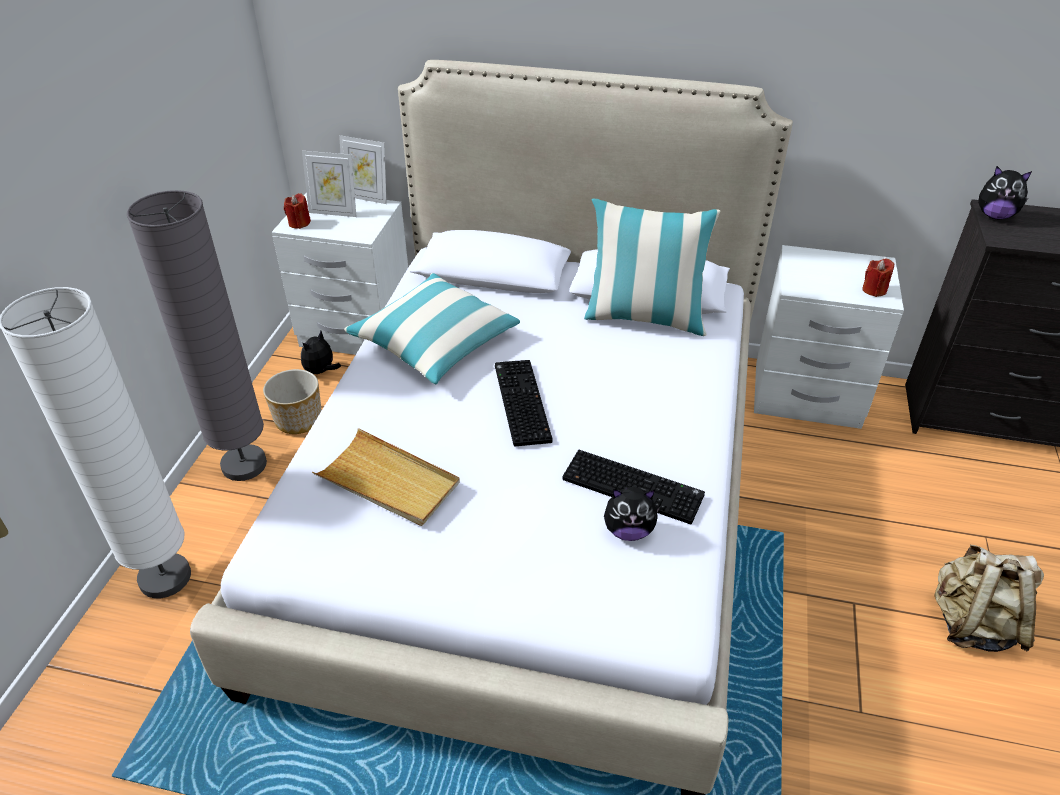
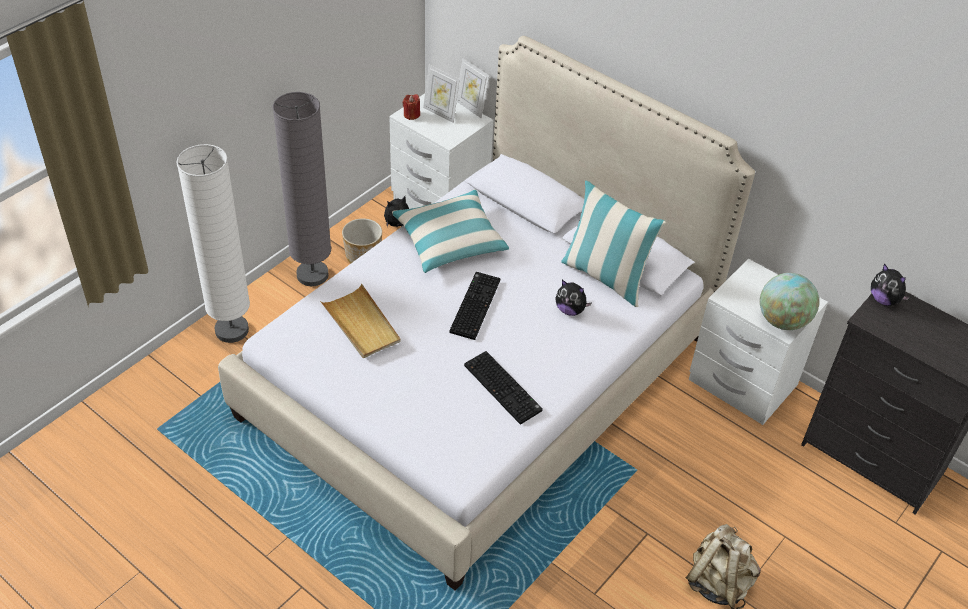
camera: 25 degrees right, 5 degrees up
(628, 531) = (480, 412): plush toy -> plush toy (570, 310)
(874, 290) = (782, 321): red candle -> globe

